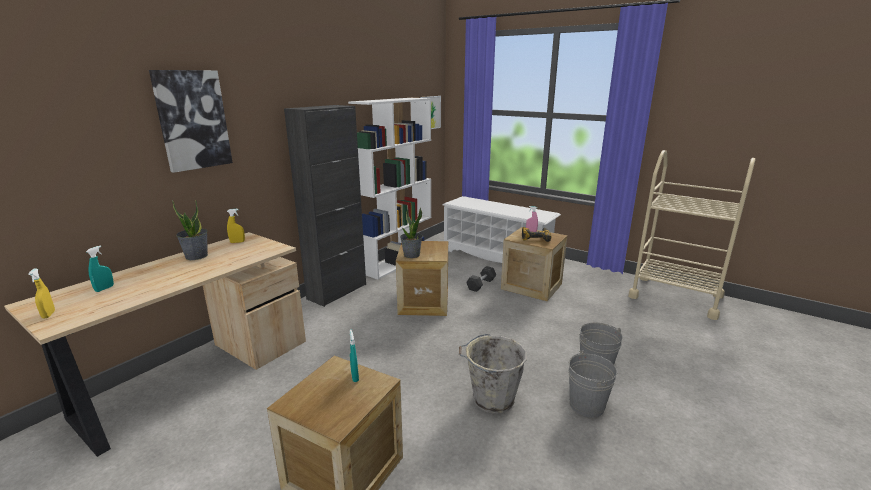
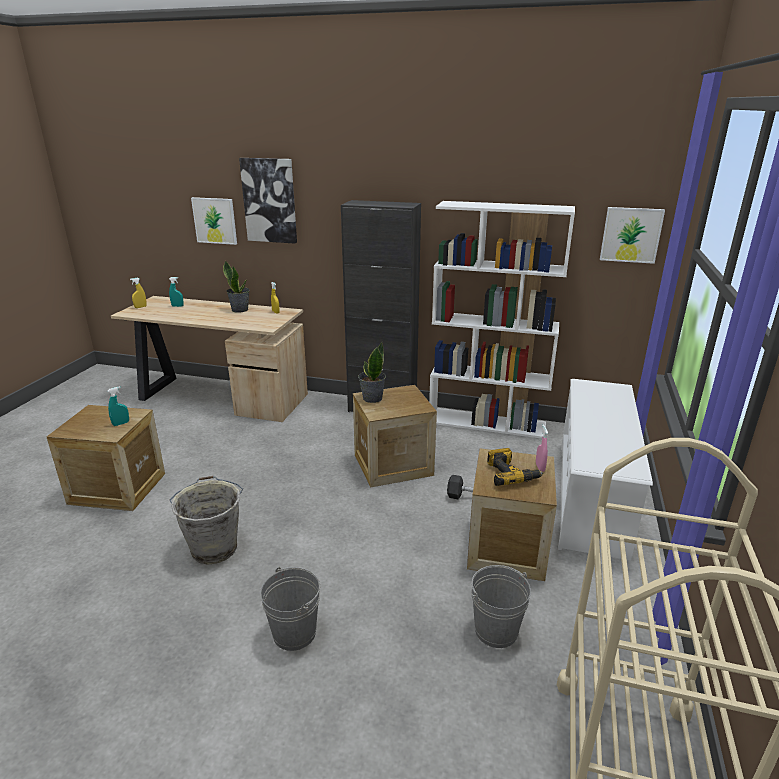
camera: 70 degrees right, 5 degrees up
(113, 157) = (215, 220): none -> picture
(586, 405) = (214, 626): grey bucket -> grey bucket (496, 630)

